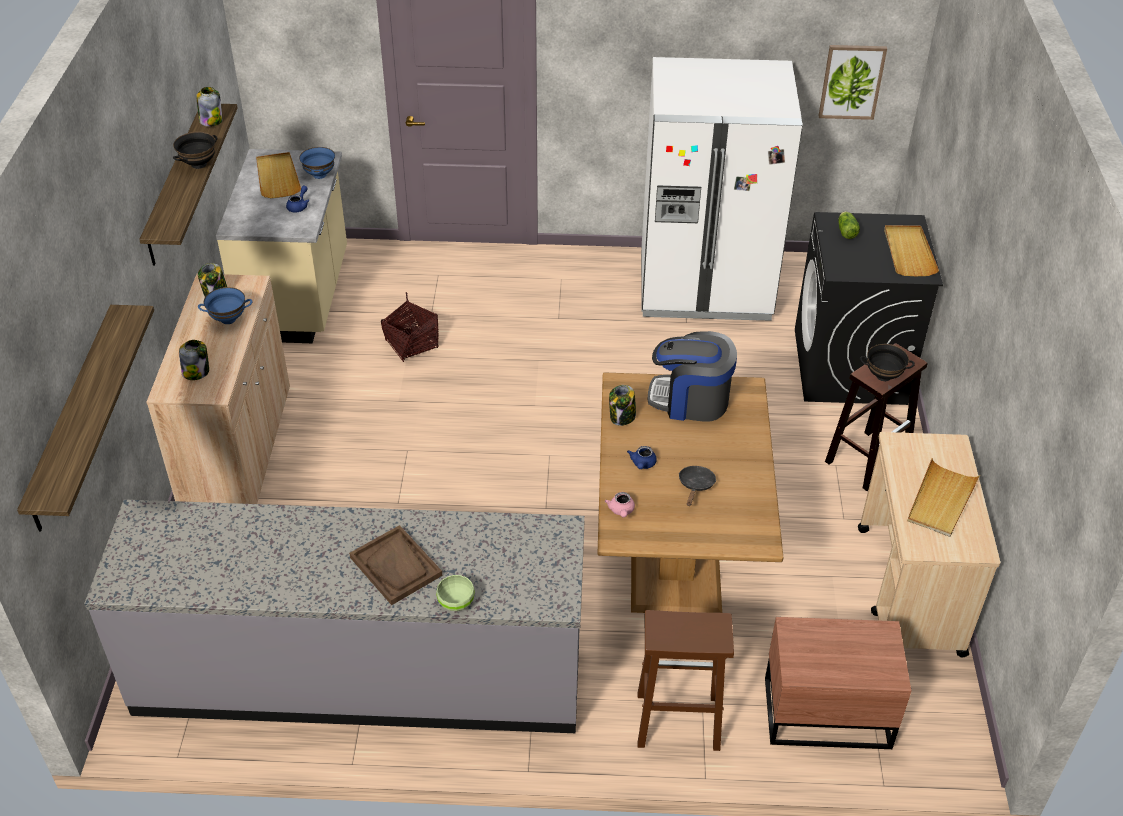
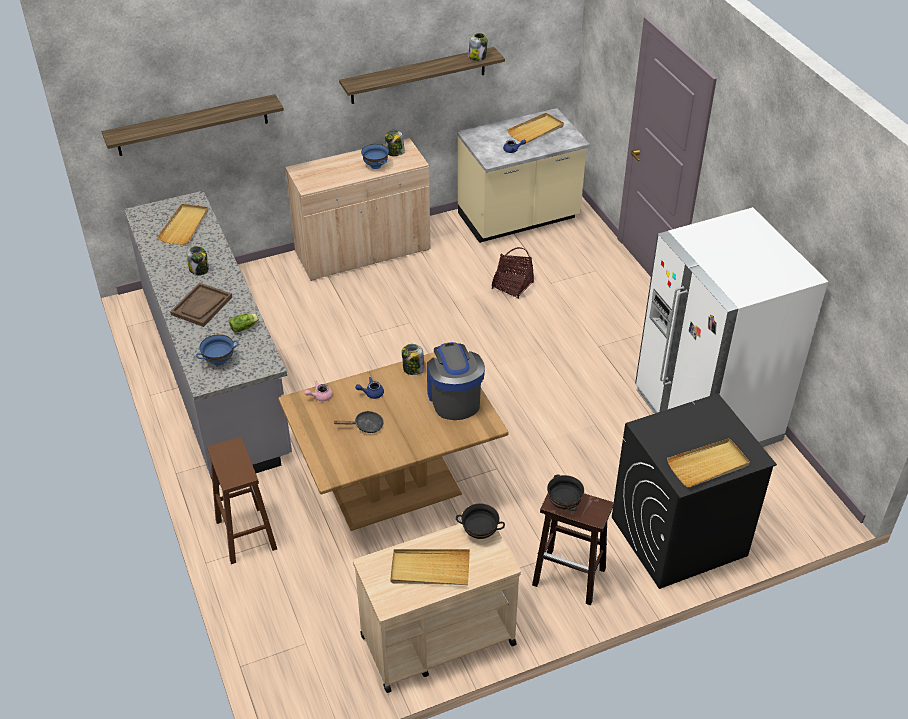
camera: 65 degrees right, 0 degrees up
(194, 541) = (184, 226): none -> beige tray
(196, 372) = (321, 173): jar -> jar (199, 269)
(199, 165) = (427, 70): black bowl -> black bowl (479, 533)
(320, 175) = (554, 145): blue bowl -> blue bowl (219, 361)
(455, 603) = (184, 339): green bowl -> none
(824, 710) = (291, 614): brown nightstand -> none
(846, 231) = (706, 418): lettuce -> lettuce (245, 327)
(851, 81) = (867, 337): picture -> none

